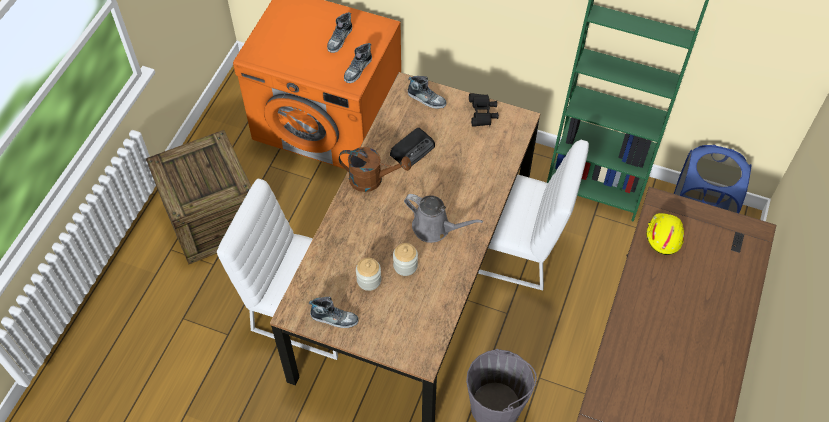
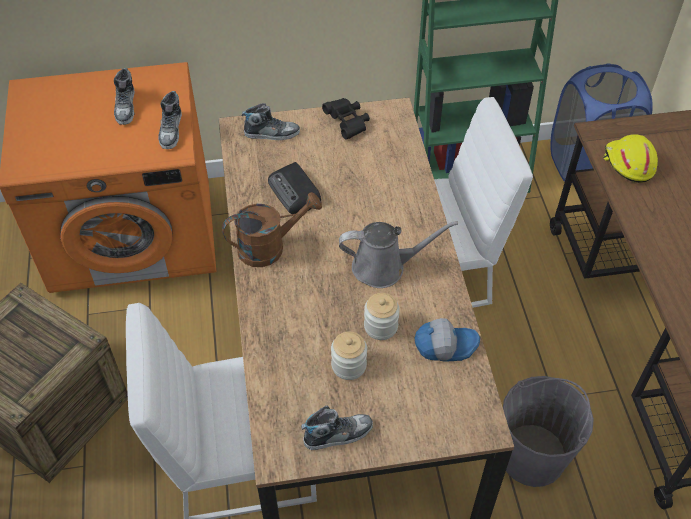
camera: 30 degrees left, 5 degrees down
(413, 149) = (295, 193): radio -> radio turned 135 degrees clockwise
(437, 297) = (445, 345): none -> cap

